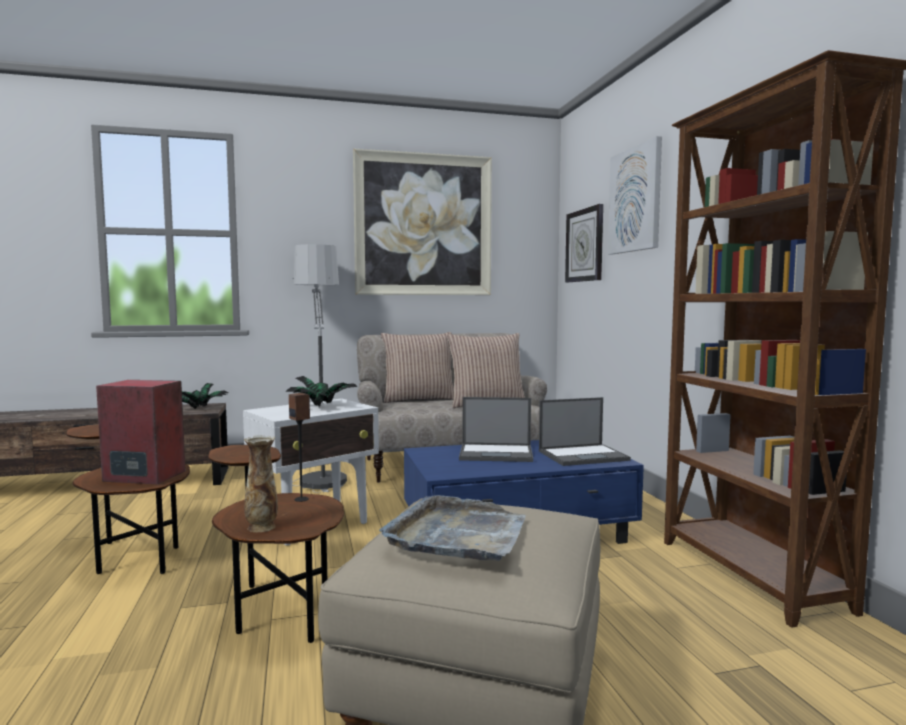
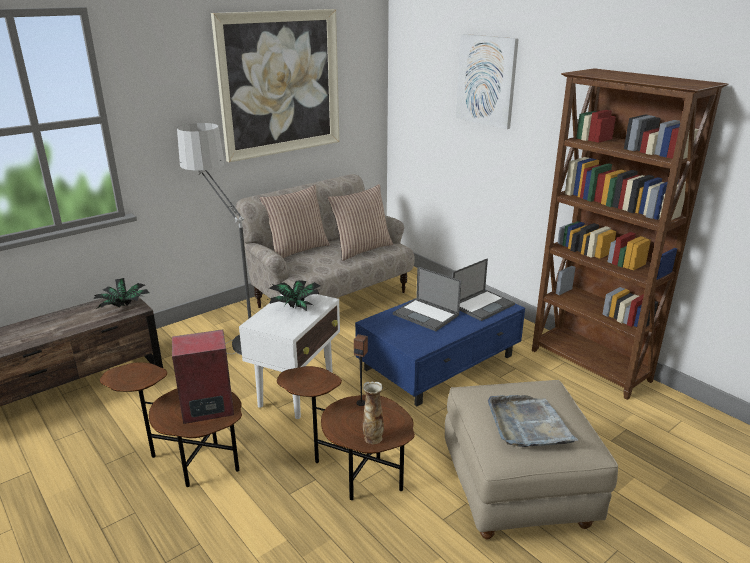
camera: 25 degrees left, 20 degrees up
(497, 453) = (426, 315): laptop -> laptop turned 60 degrees clockwise
(585, 245) = (424, 99): wall clock -> none

